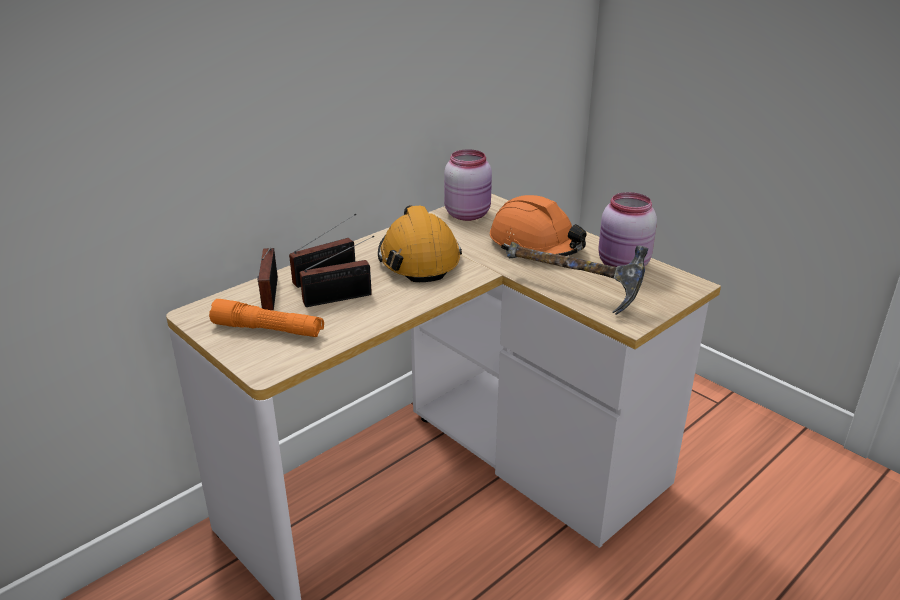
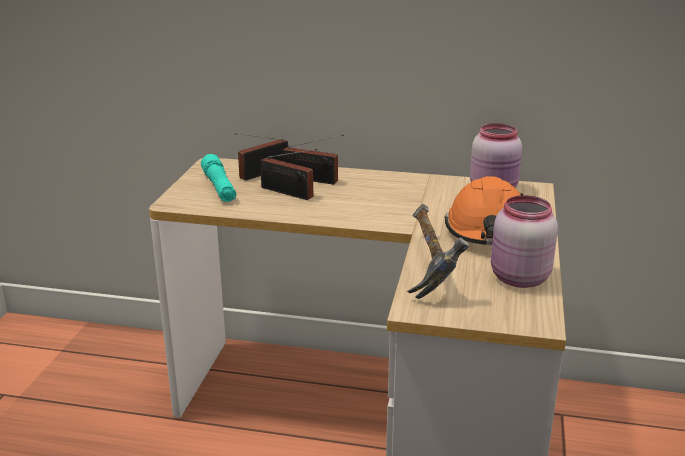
camera: 55 degrees right, 5 degrees down
(268, 330) = (219, 187): orange flashlight -> turquoise flashlight
(419, 259) = (386, 197): orange hard hat -> none

